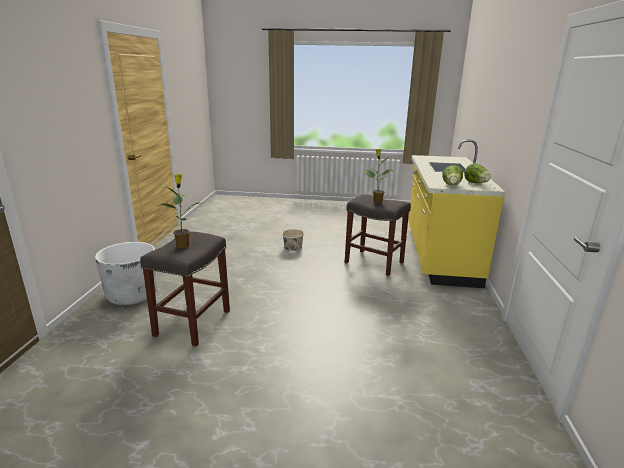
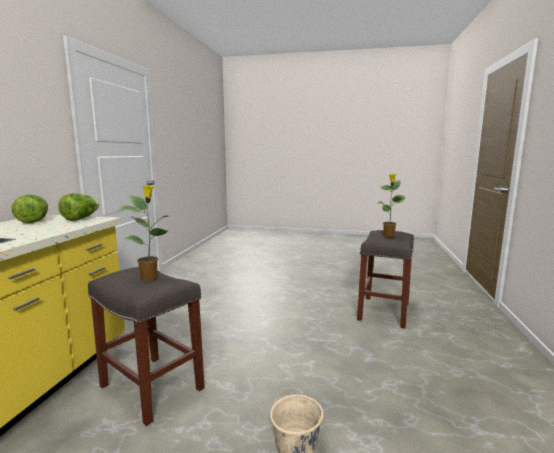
camera: 175 degrees left, 10 degrees down
(132, 295) = (483, 339): white planter -> none

